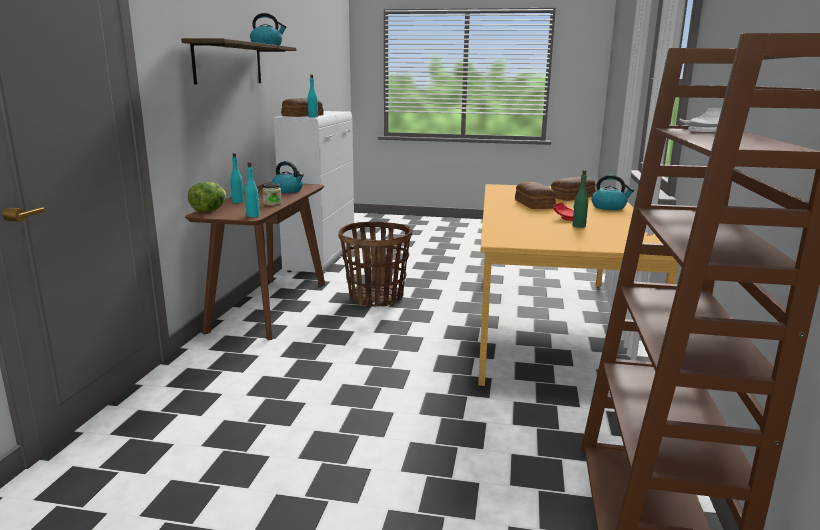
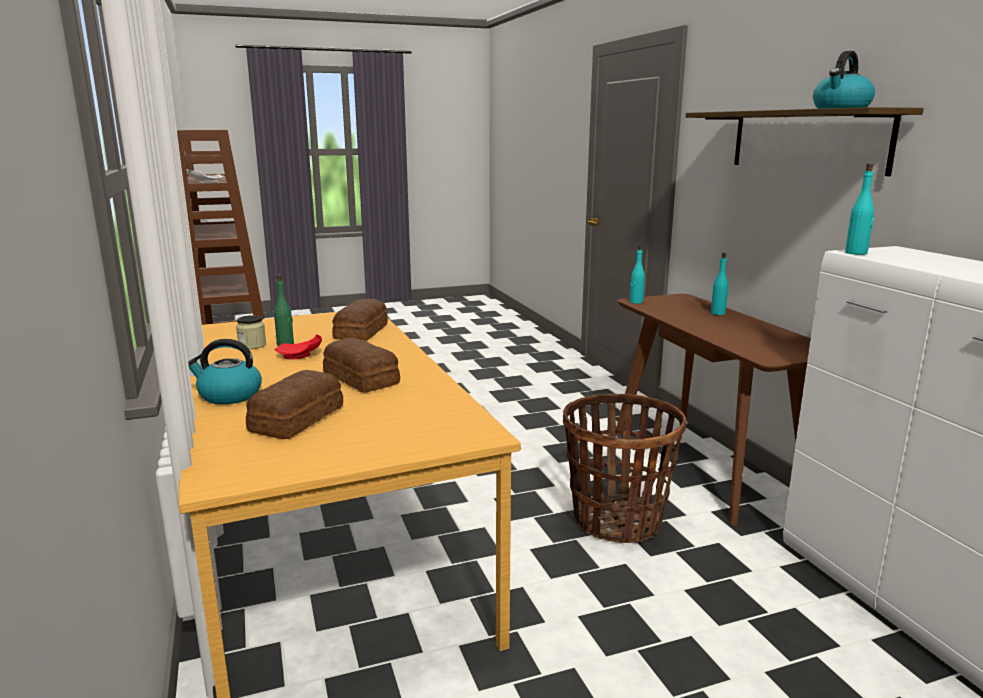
camera: 150 degrees right, 0 degrees up
(209, 211) = (692, 300): lettuce -> none
(272, 203) = (677, 317): jar -> jar (252, 345)
(288, 190) = (749, 340): kettle -> none
(301, 115) = (908, 255): bread -> bread (363, 331)

